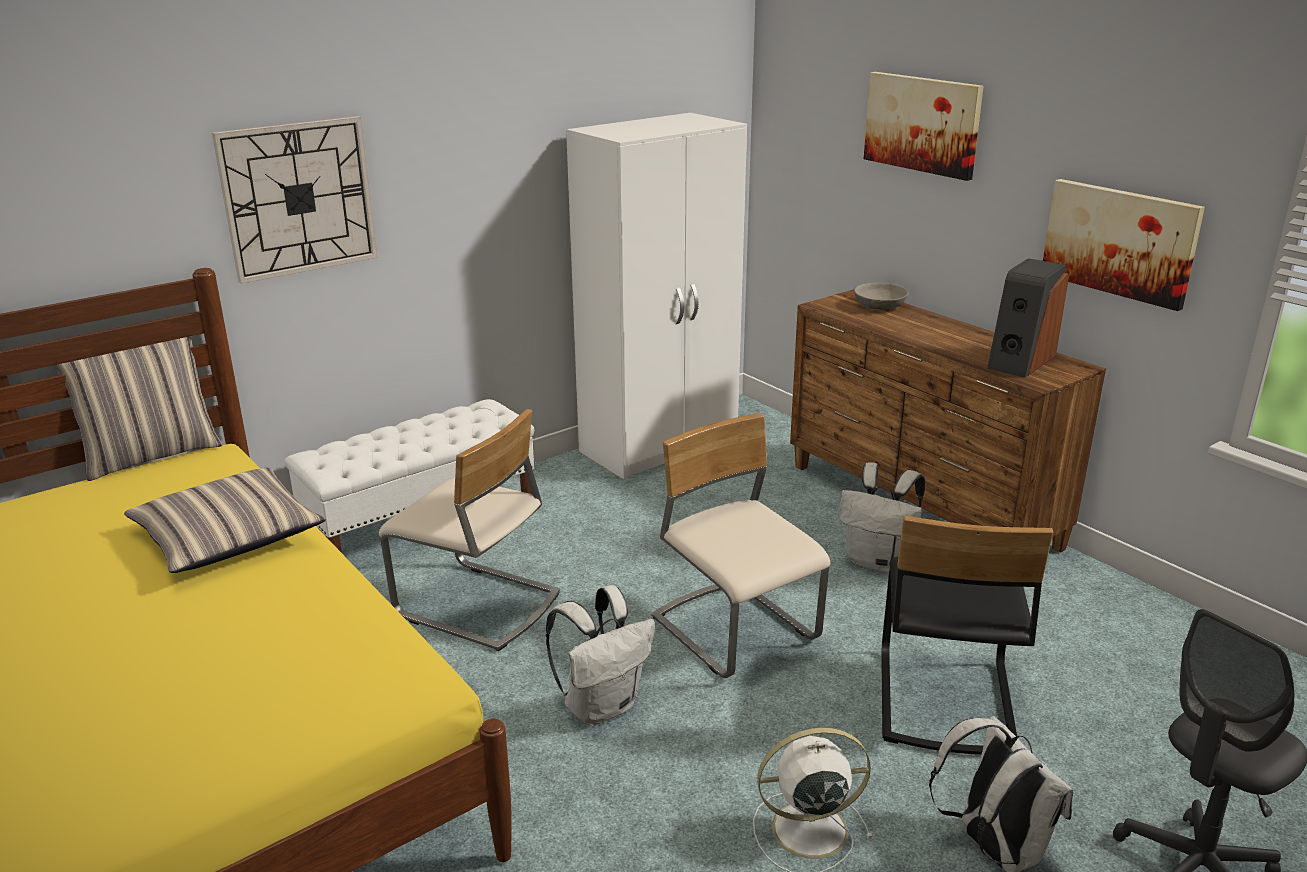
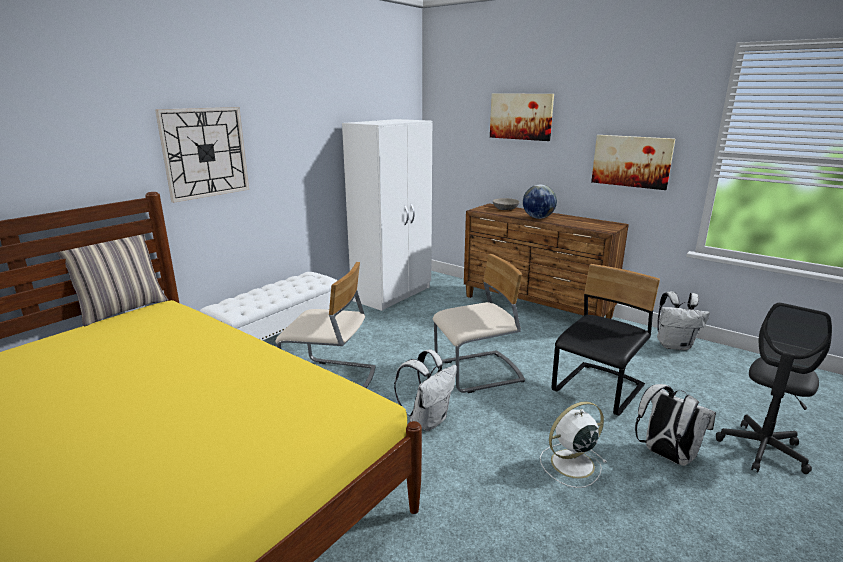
camera: 15 degrees left, 5 degrees down
(229, 536) = (200, 343): pillow -> none
(735, 630) = (478, 373): beige chair -> beige chair turned 120 degrees clockwise
(879, 561) = (530, 333): white backpack -> white backpack (674, 345)
(927, 336) = (538, 218): none -> globe
(943, 700) = (599, 390): black chair -> black chair turned 135 degrees counterclockwise
(1020, 361) = (589, 224): speaker -> none

